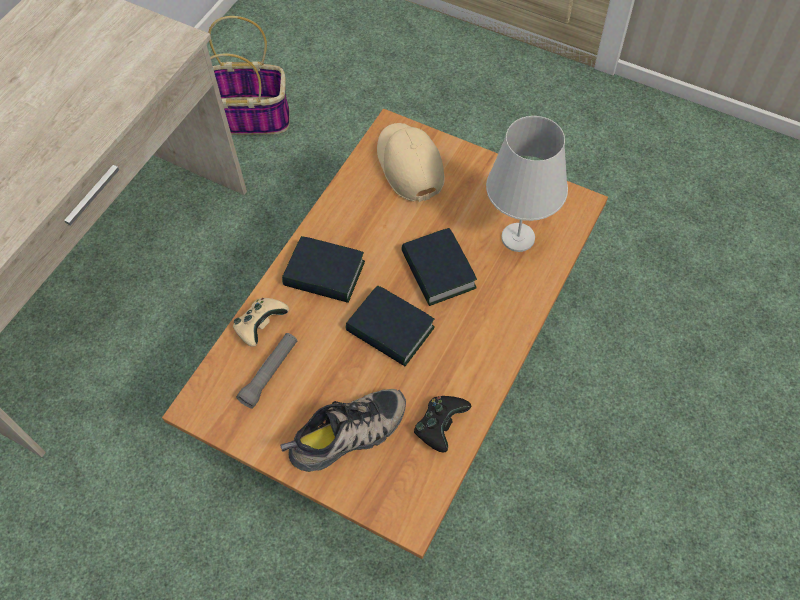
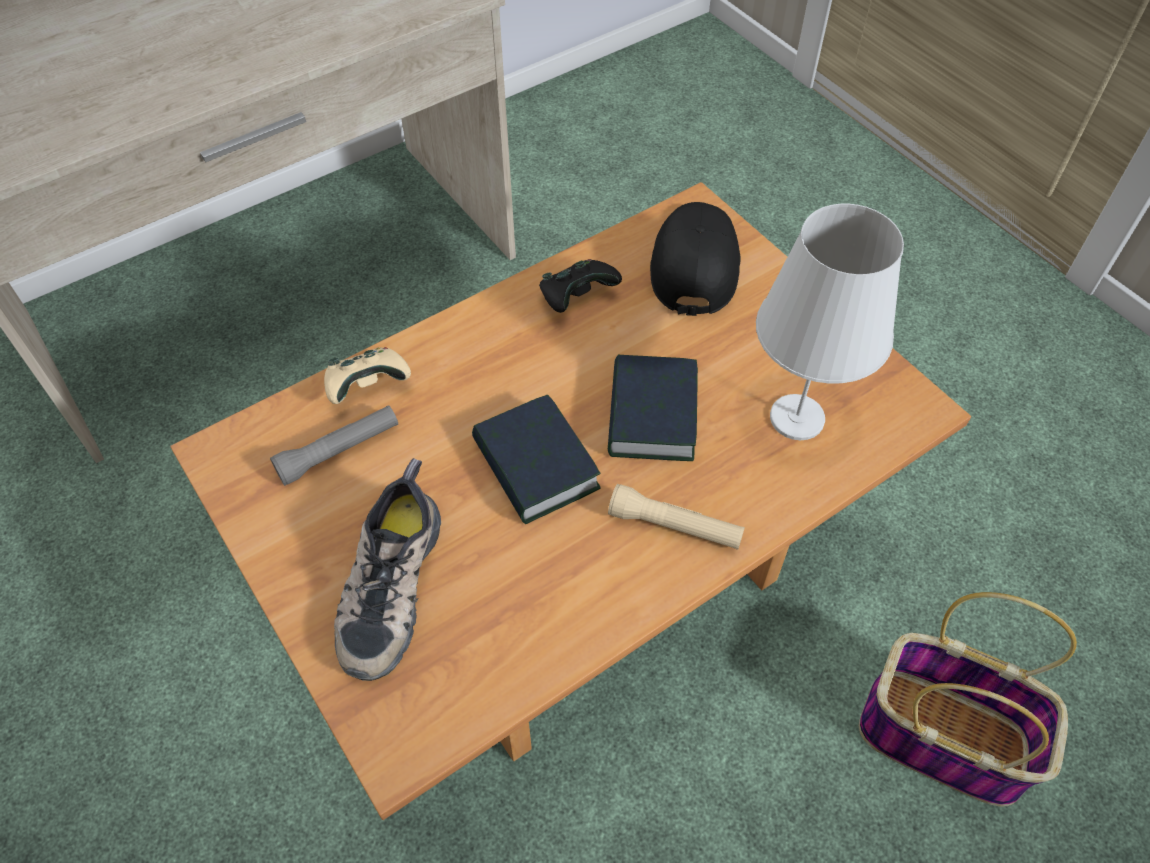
camera: 25 degrees right, 5 degrees down
(251, 117) = (570, 176): basket -> basket (945, 737)
(324, 274) = (492, 356): book -> none
(349, 436) = (387, 584): shoe -> shoe turned 105 degrees clockwise
(409, 165) = (694, 263): beige cap -> black cap
(440, 427) = (524, 634): black game controller -> black game controller (576, 297)
(486, 330) = (675, 526): none -> beige flashlight

